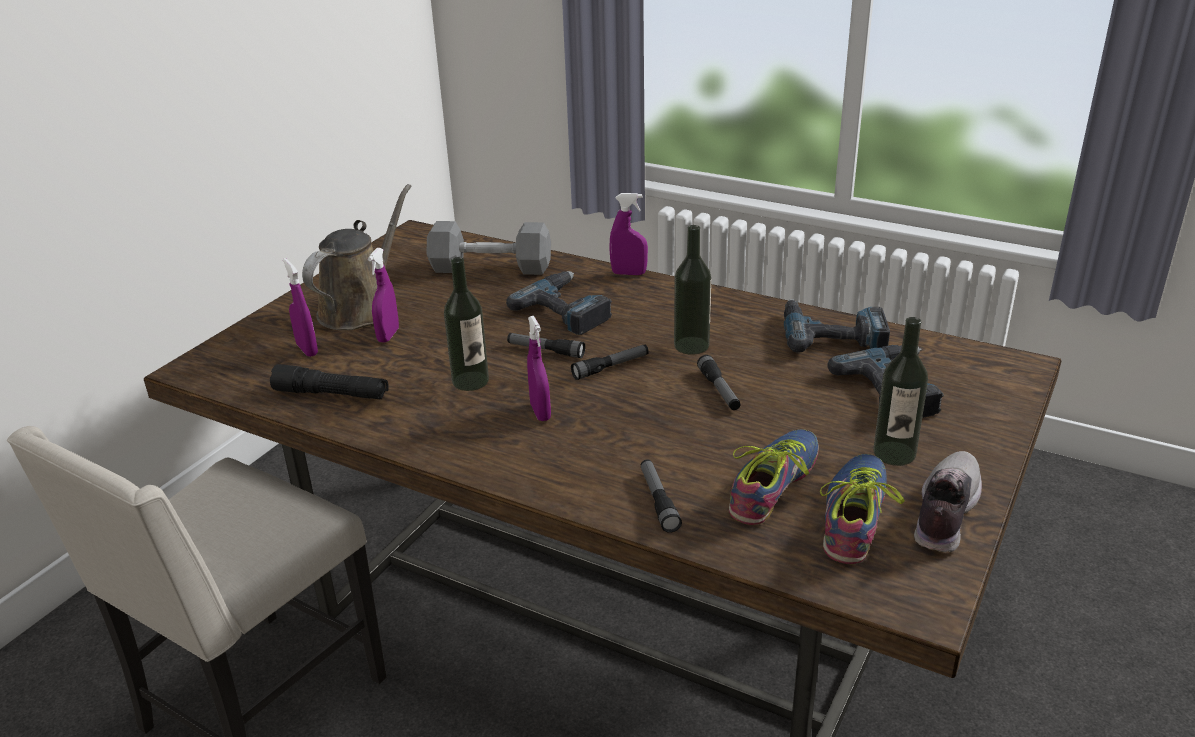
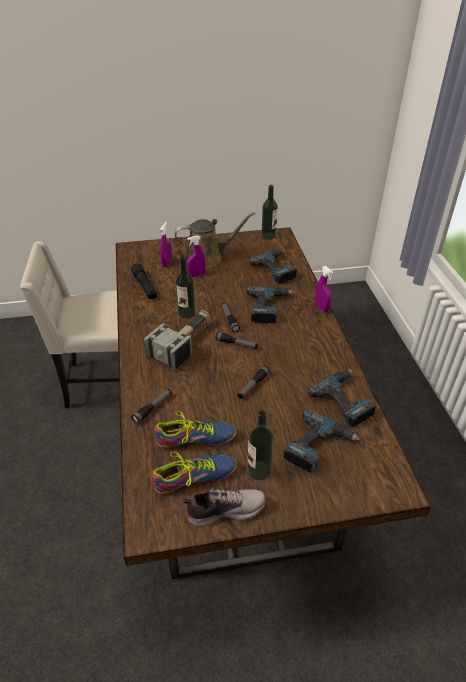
camera: 50 degrees right, 10 degrees up
(491, 268) = (277, 269): grey dumbbell -> power drill
(540, 412) = (183, 343): purple spray bottle -> hammer
(691, 345) = (281, 358): bottle -> bottle (268, 236)

